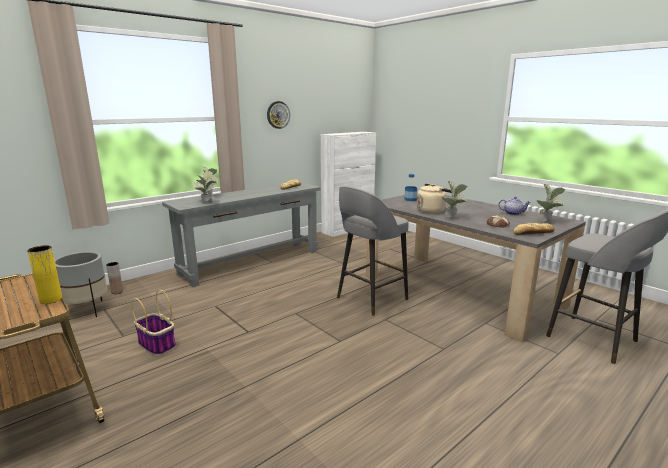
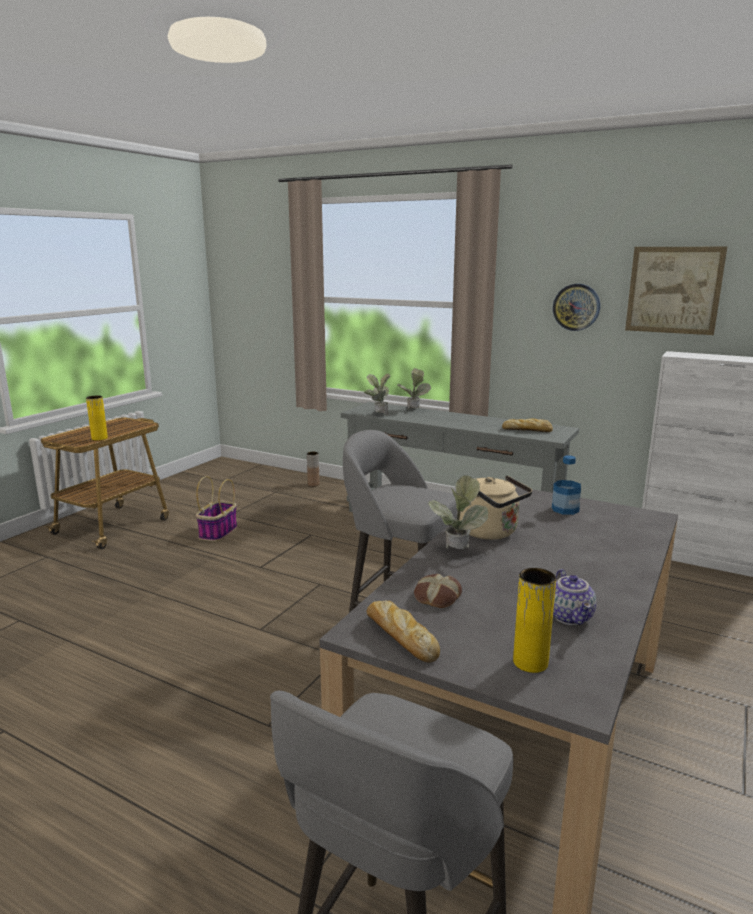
camera: 70 degrees right, 0 degrees up
(87, 310) = (269, 487): grey planter -> none
(317, 103) = (674, 290): none -> picture
(547, 222) = (530, 662): potted plant -> yellow vase

